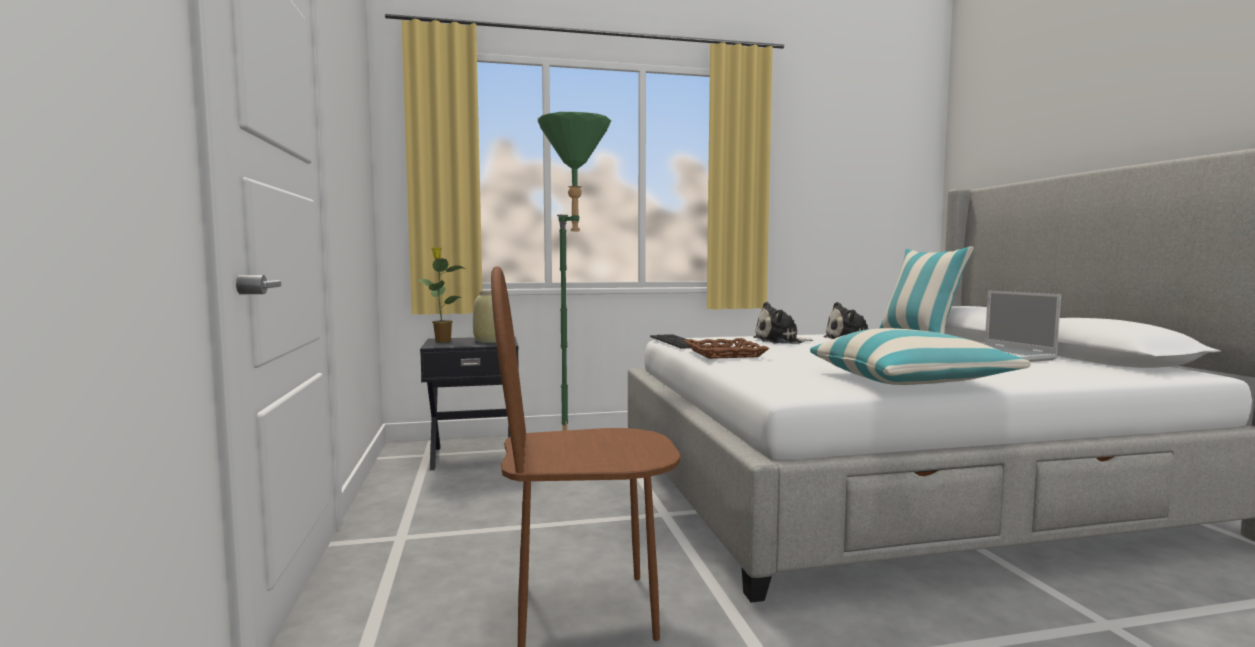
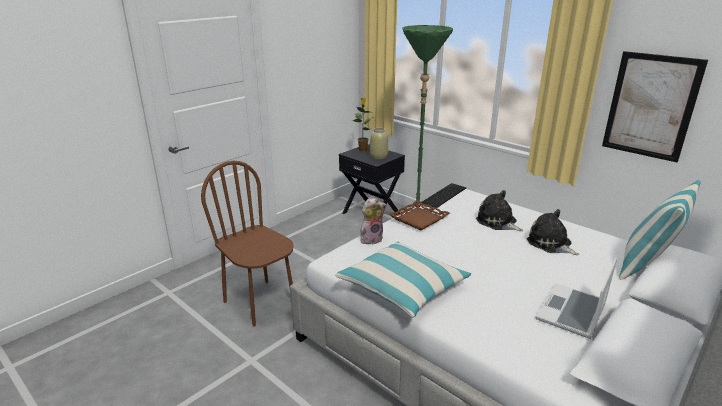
camera: 55 degrees right, 20 degrees up
(749, 371) = (371, 239): none -> plush toy
(808, 207) = (650, 106): none -> picture

